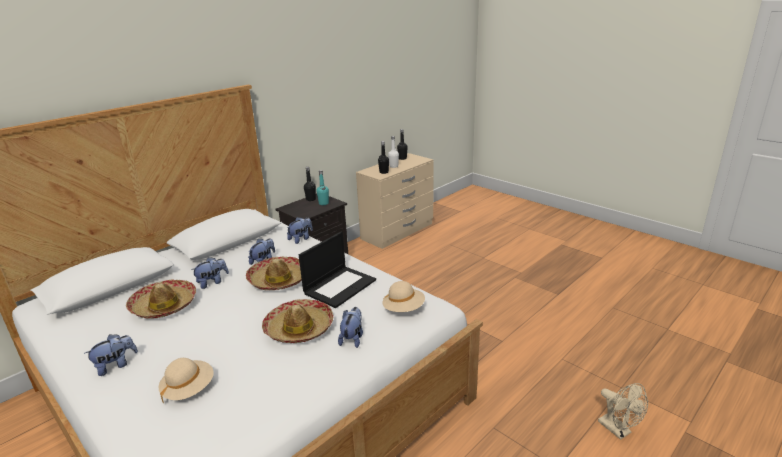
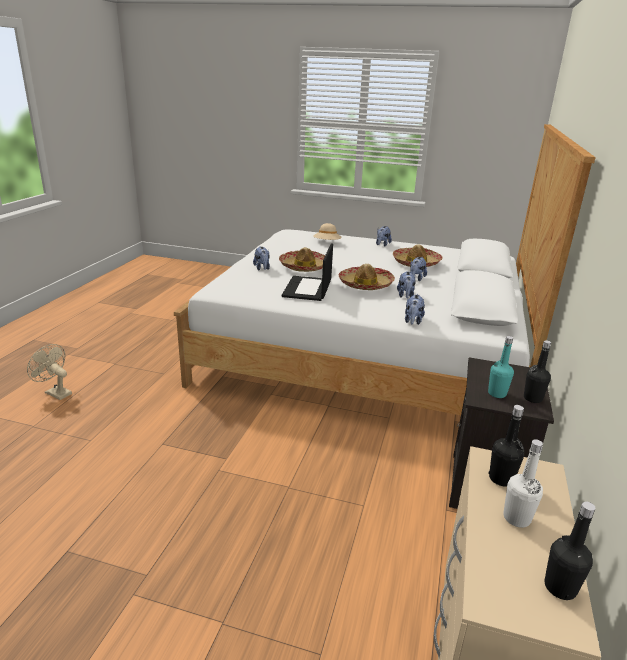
camera: 150 degrees right, 0 degrees up
(404, 309) = (239, 284): beige hat -> none

